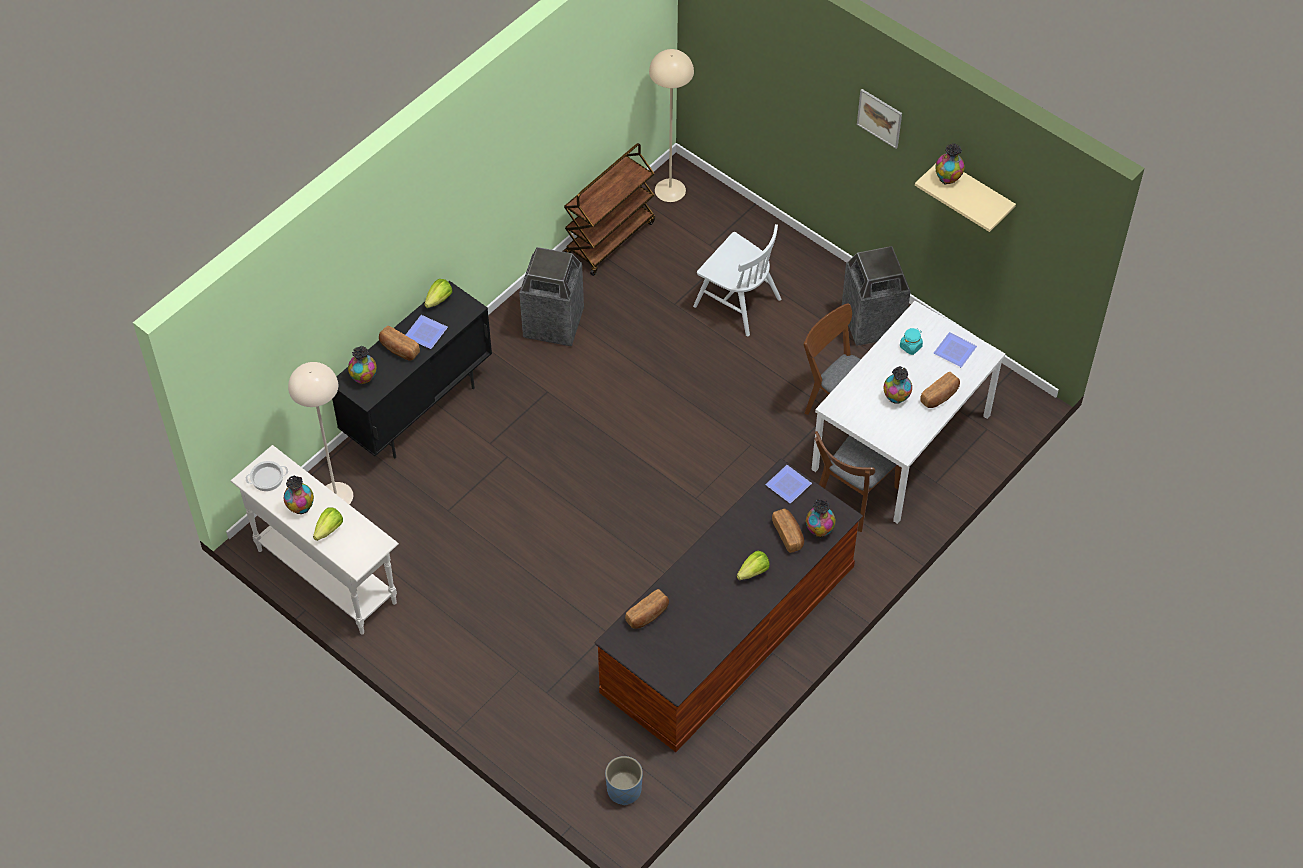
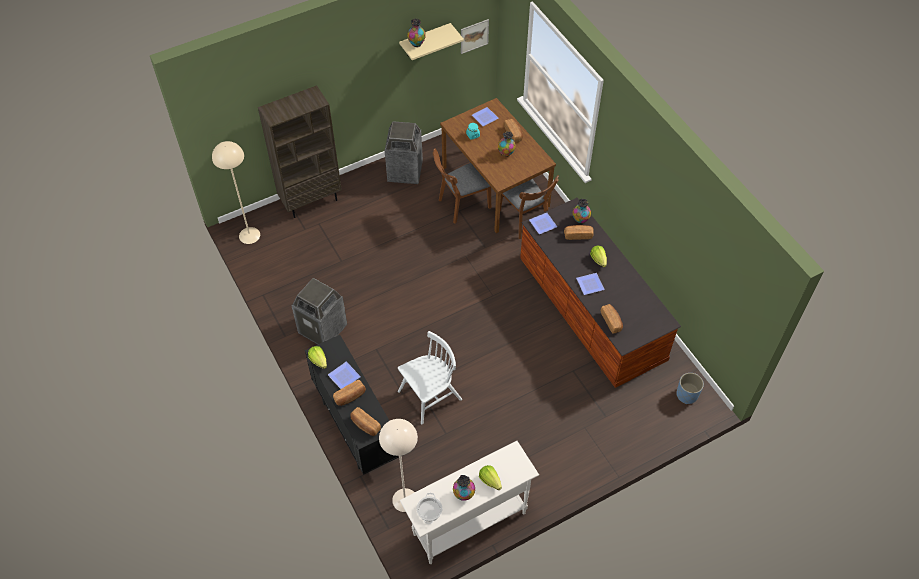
camera: 70 degrees left, 0 degrees up
(364, 378) = (365, 425): vase -> bread
(609, 238) = (270, 278): brown cart -> none
(701, 572) = (589, 285): none -> plate
(737, 302) = (356, 229): white chair -> white chair (429, 396)
(762, 234) = (311, 200): none -> brown bookcase
(879, 118) = (354, 56): picture -> picture (474, 36)
(901, 443) = (496, 186): white dining table -> brown dining table

